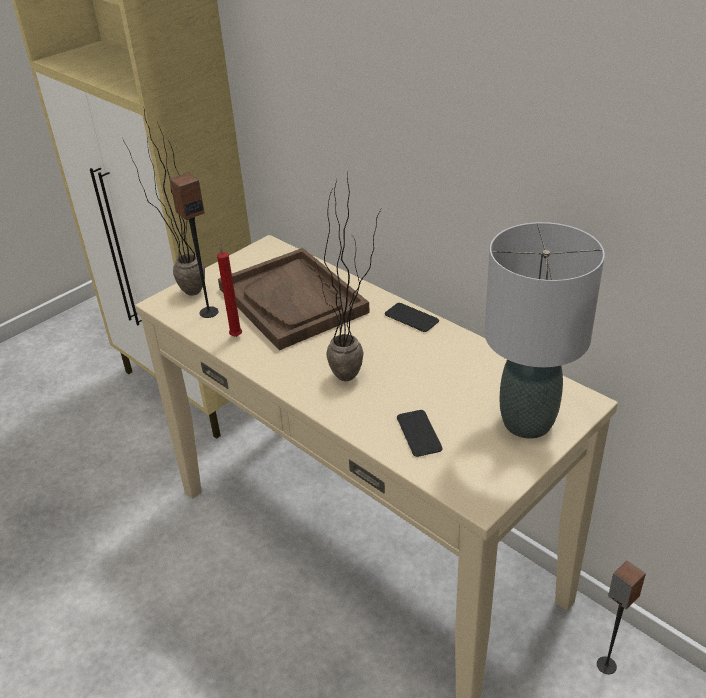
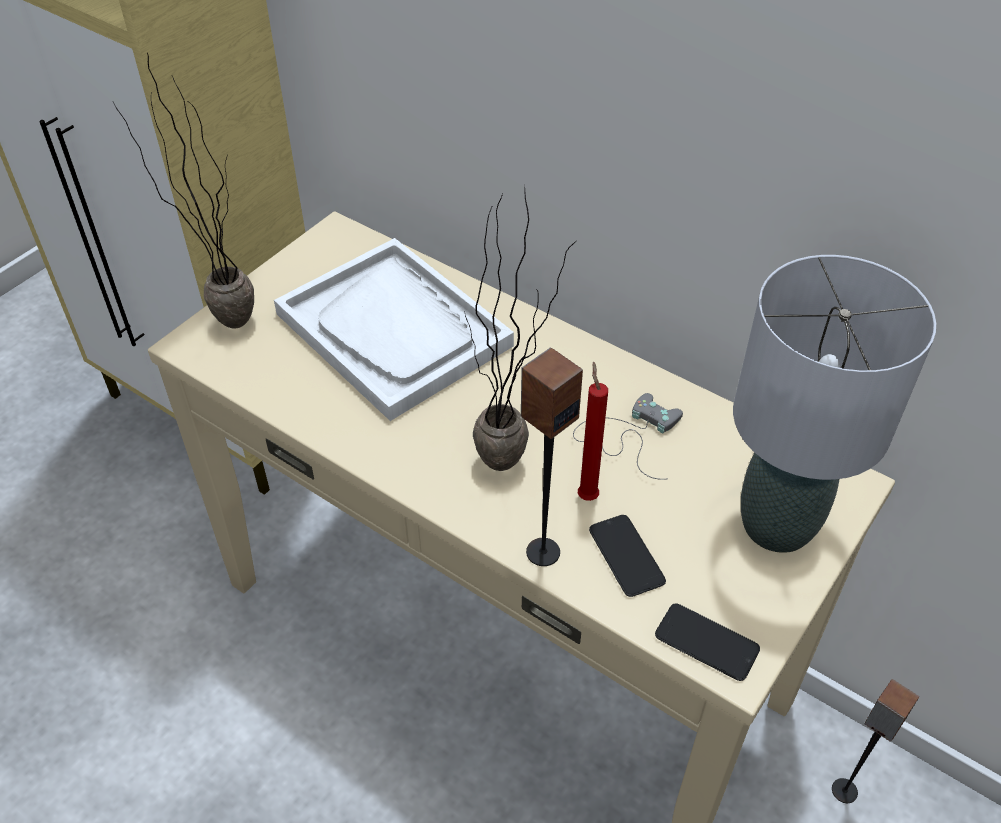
camera: 10 degrees left, 10 degrees up
(208, 312) = (267, 357): speaker -> speaker (542, 551)
(236, 335) = (319, 397): red candle -> red candle (587, 494)
(293, 300) = (394, 330): brown tray -> white tray
(411, 318) = (577, 353): phone -> phone (706, 642)
(435, 366) = (628, 435): none -> grey game controller

